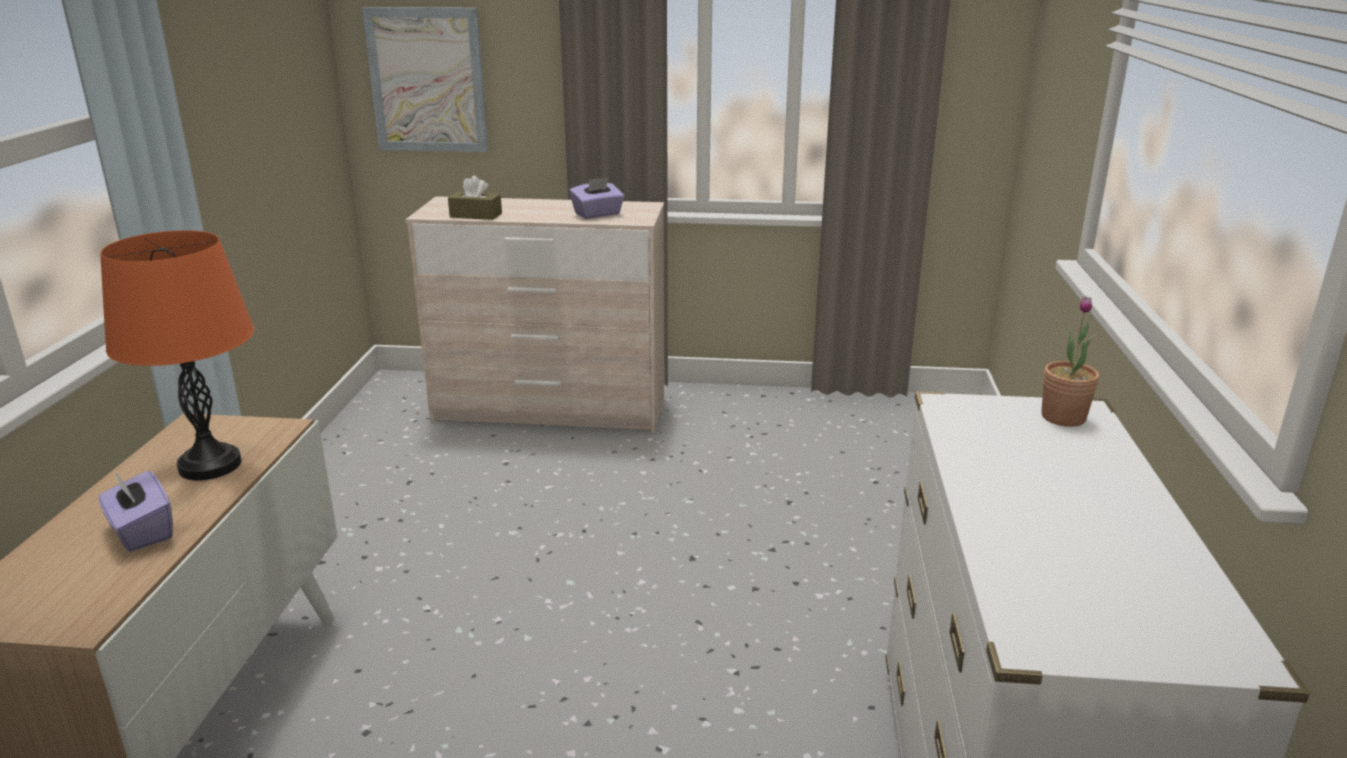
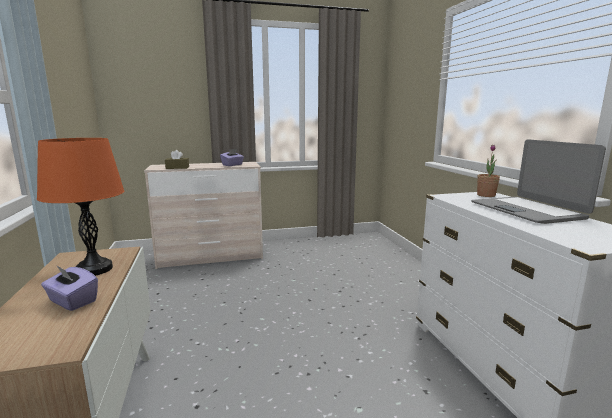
camera: 20 degrees left, 10 degrees down
(427, 80) = (143, 114): picture -> none
(1080, 495) = (527, 211): none -> laptop

